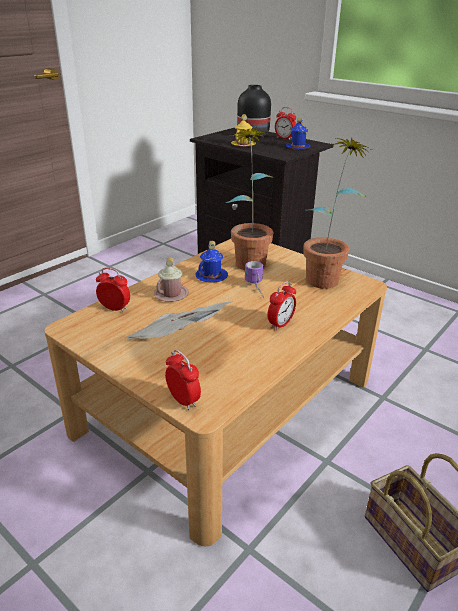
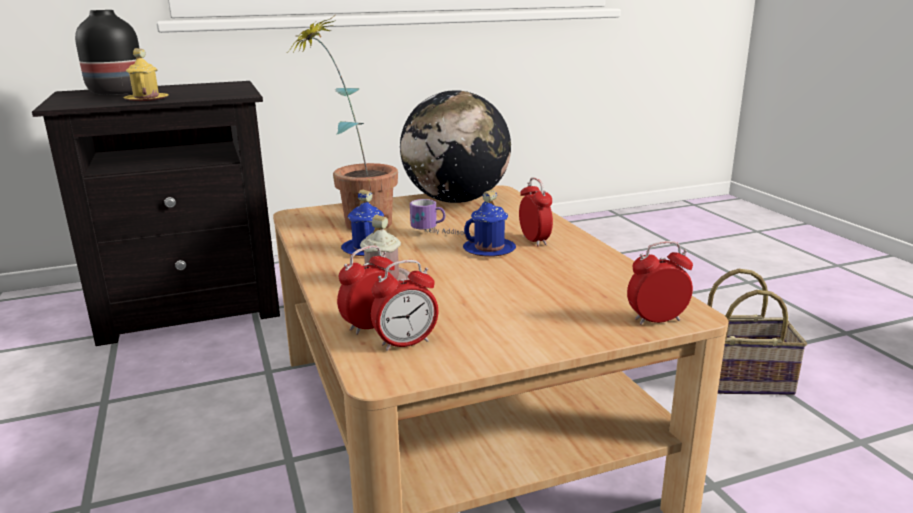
camera: 60 degrees left, 10 degrees down
(178, 343) = (522, 300): newspaper -> none
(284, 138) = (175, 87): alarm clock -> alarm clock (405, 343)
(297, 147) = (224, 88): blue mug -> blue mug (489, 249)
(326, 276) = (455, 200): potted plant -> globe

